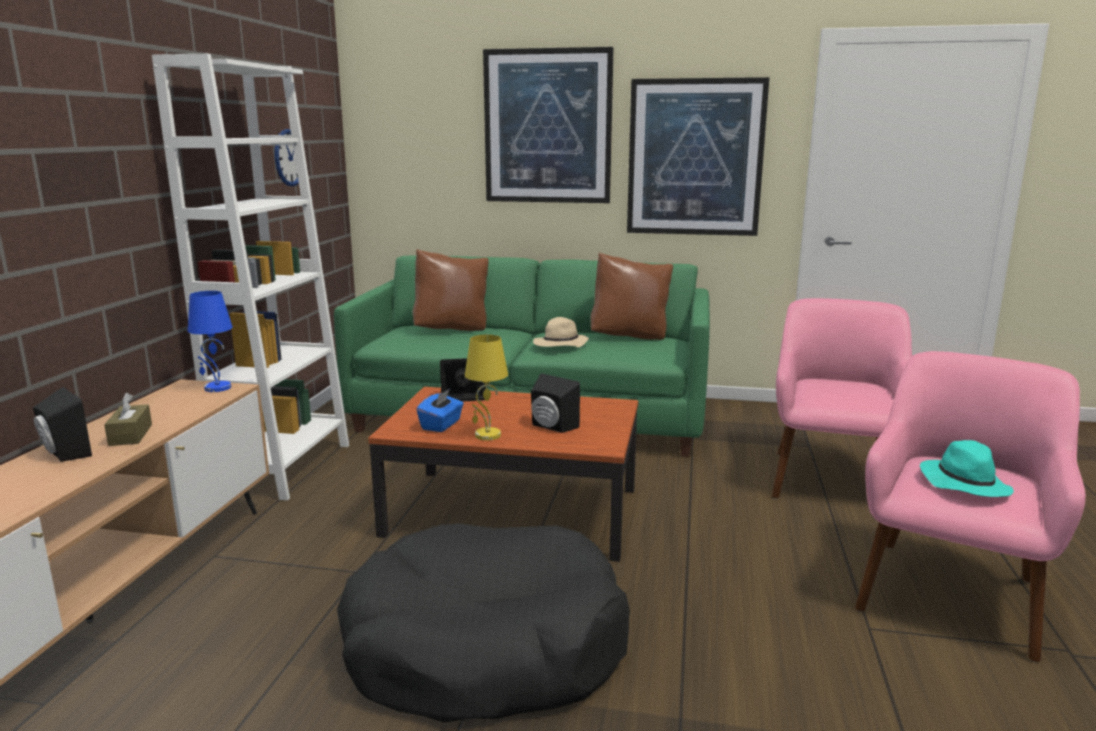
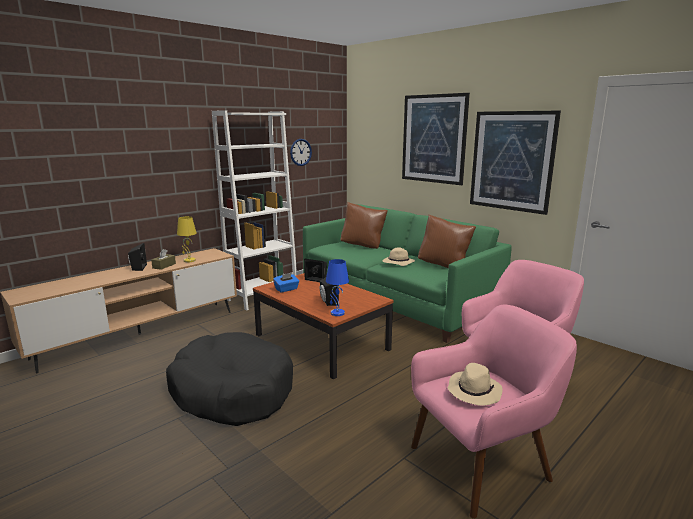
camera: 35 degrees right, 0 degrees up
(217, 388) = (218, 254): blue table lamp -> blue table lamp (337, 313)
(487, 435) = (295, 298): yellow table lamp -> yellow table lamp (189, 260)
(963, 483) = (473, 391): turquoise hat -> beige hat

